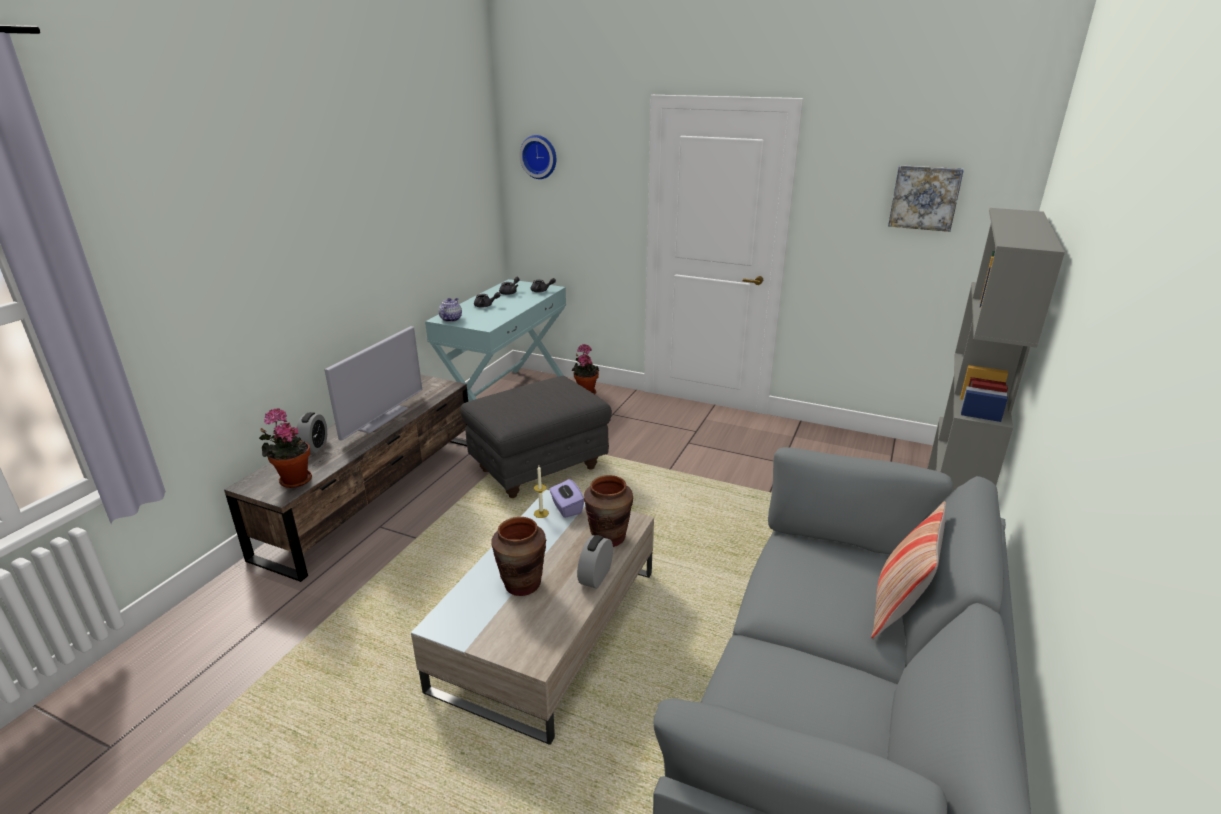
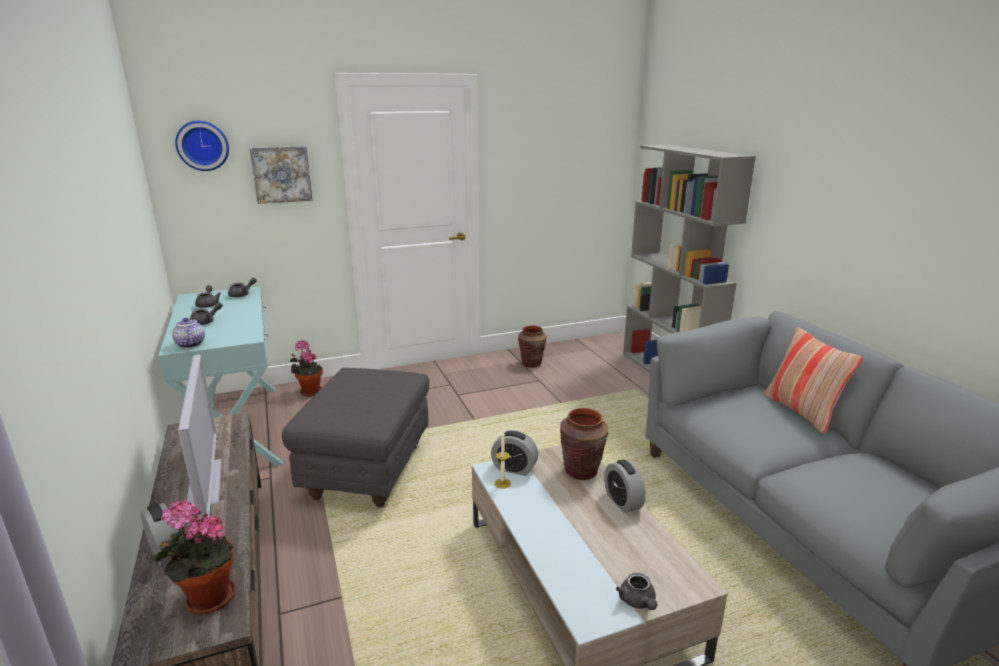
camera: 45 degrees left, 5 degrees down
(481, 639) = (638, 602): none -> grey teapot
(522, 584) = (588, 542): brown vase -> brown vase (531, 364)
(566, 508) = (514, 468): purple tissue box -> alarm clock
(924, 197) = (573, 148): picture -> picture (281, 174)

